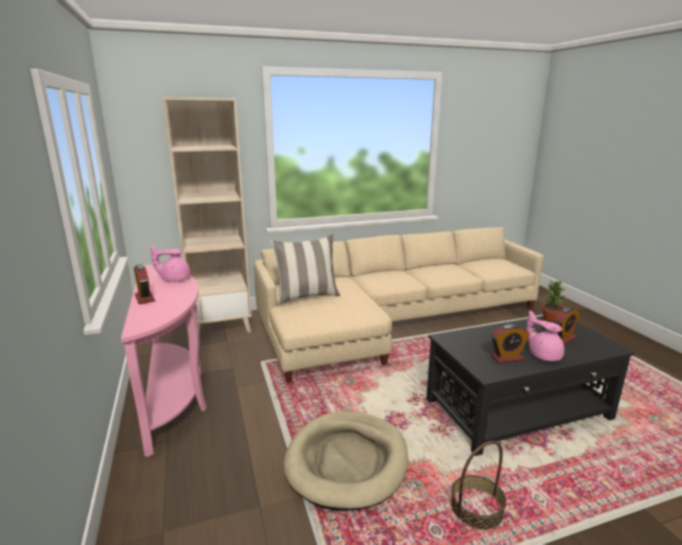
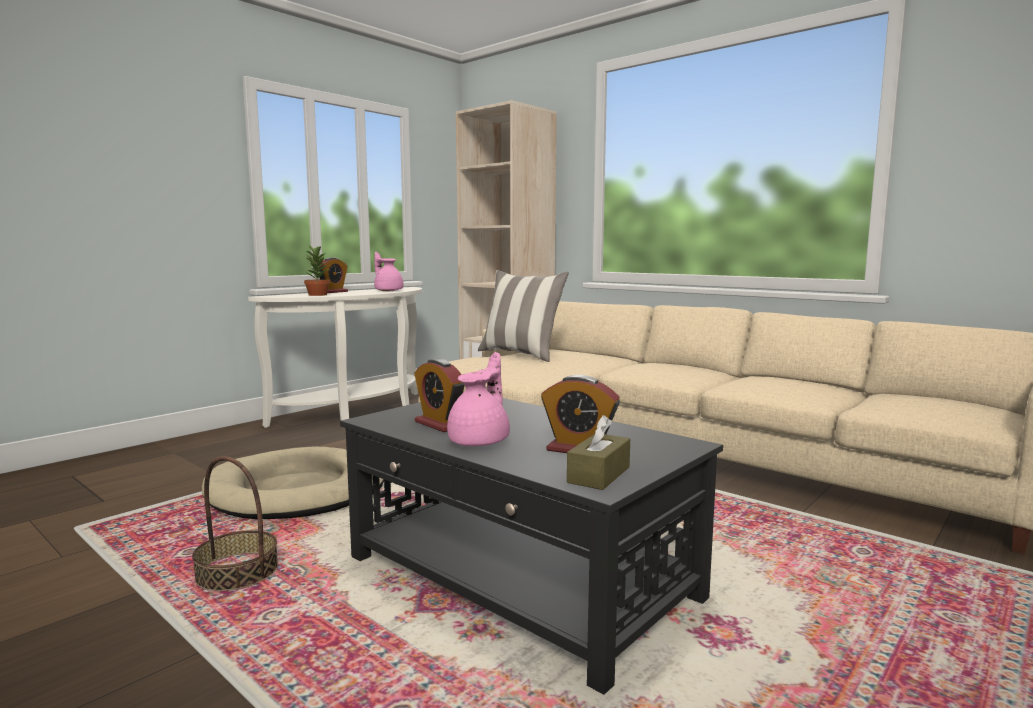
camera: 60 degrees right, 10 degrees down
(176, 395) = (360, 413): pink console table -> white console table
(550, 319) = (668, 439): potted plant -> potted plant (317, 295)
(599, 344) = (599, 475): none -> brown tissue box

